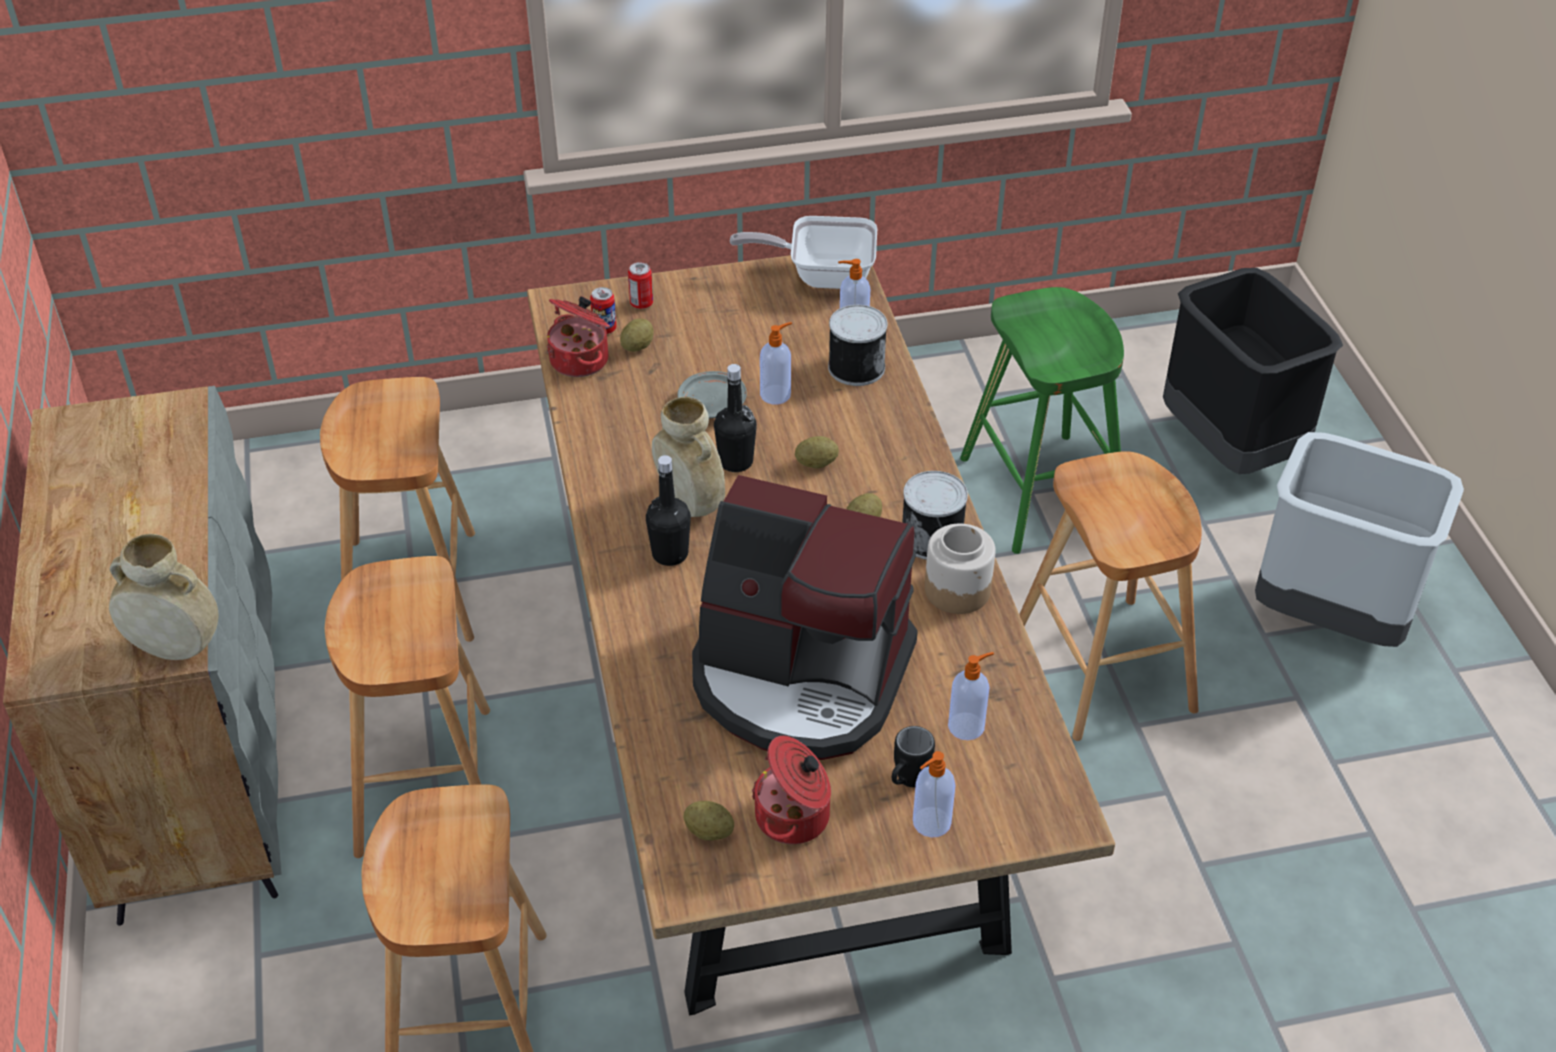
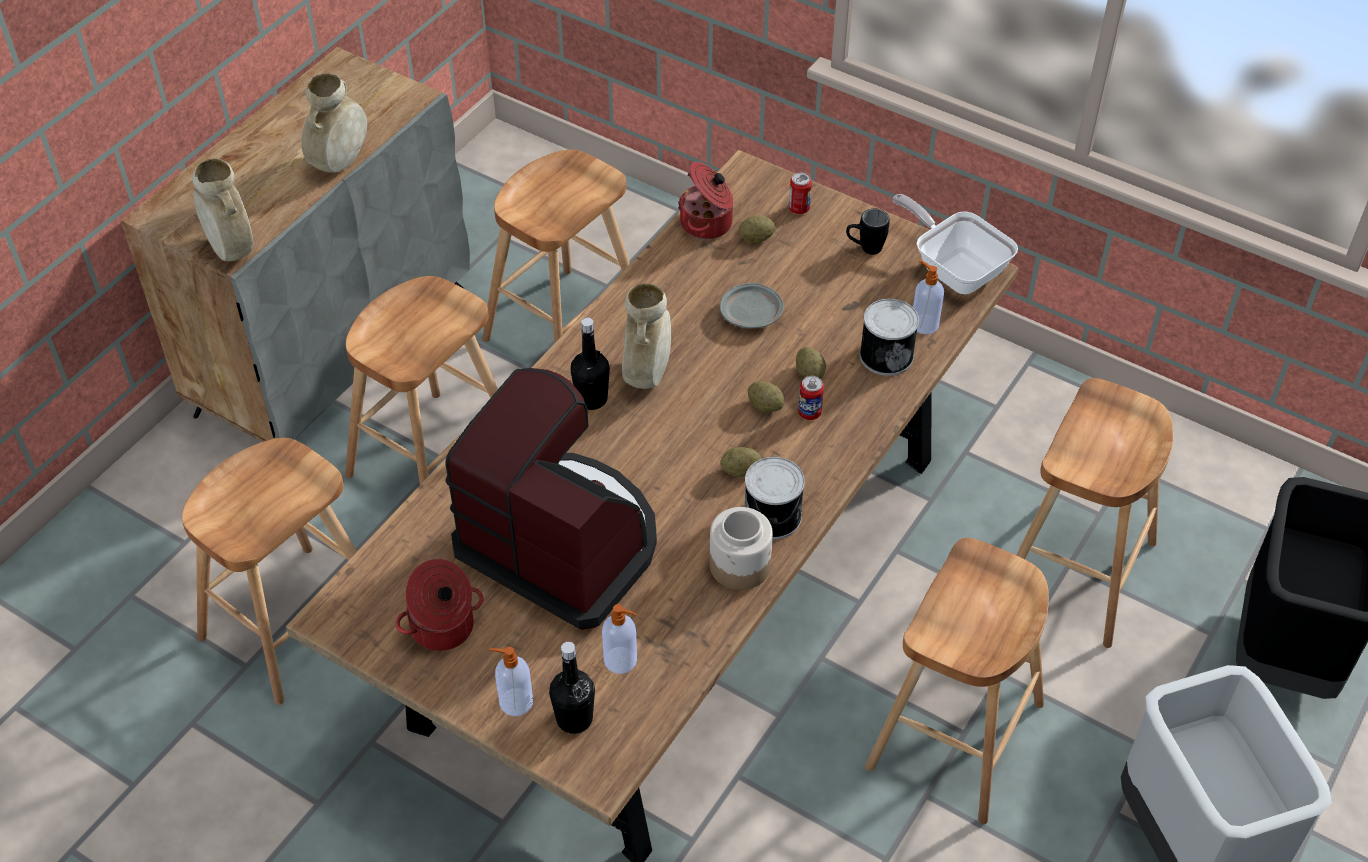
camera: 45 degrees right, 5 degrees up
(185, 504) = (340, 163): none -> beige vase
(604, 329) = (751, 211): can -> can (809, 413)
(709, 831) = (386, 595): potato -> potato (809, 373)
(736, 461) = (714, 366): black bottle -> black bottle (574, 719)
(776, 394) = (804, 337): soap dispenser -> none
(800, 678) = (562, 543): coffee machine -> coffee machine turned 150 degrees clockwise
(907, 783) = (535, 664): black mug -> black mug (865, 249)
(1041, 492) = (1076, 571): green stool -> brown stool

